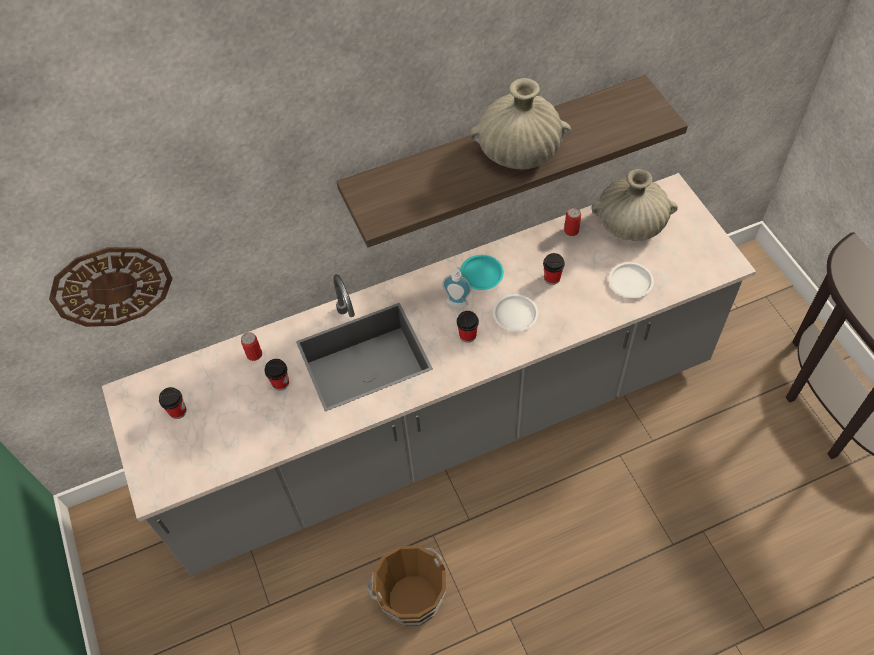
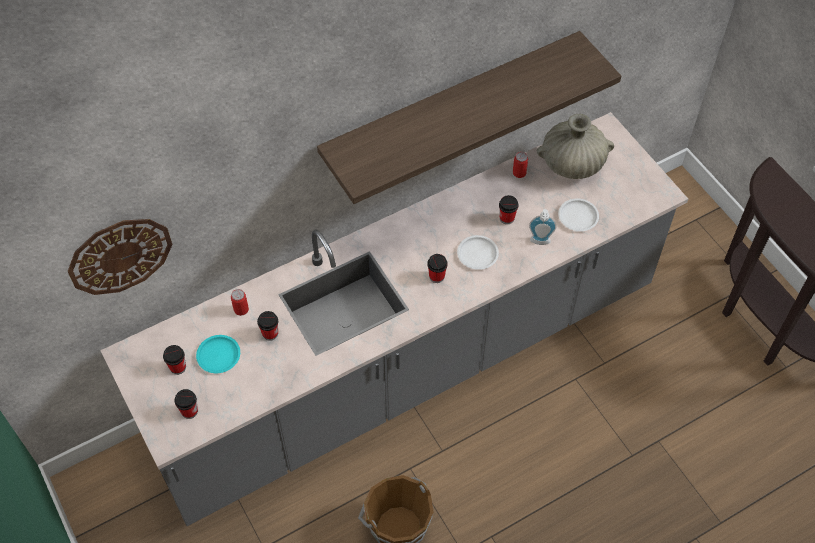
camera: 10 degrees left, 0 degrees up
(181, 460) = (189, 411): none -> cup
(456, 304) = (422, 249): soap dispenser -> soap dispenser (540, 242)
(482, 275) = (442, 220): turquoise plate -> turquoise plate (219, 356)
(519, 152) = (476, 109): beige vase -> none

